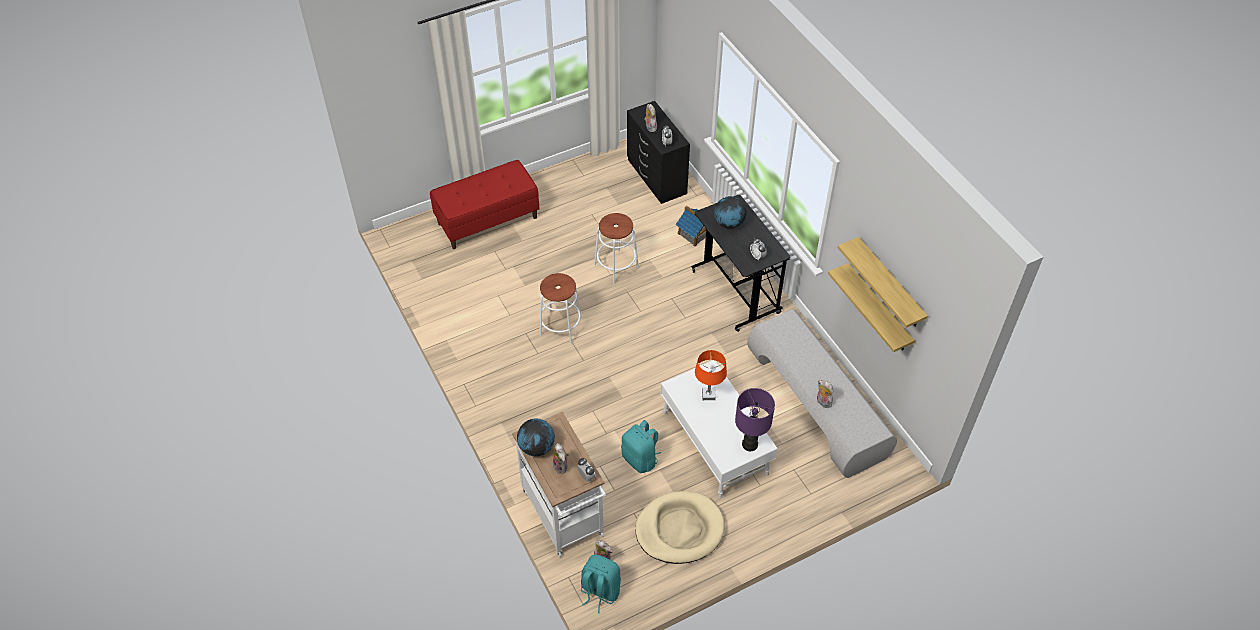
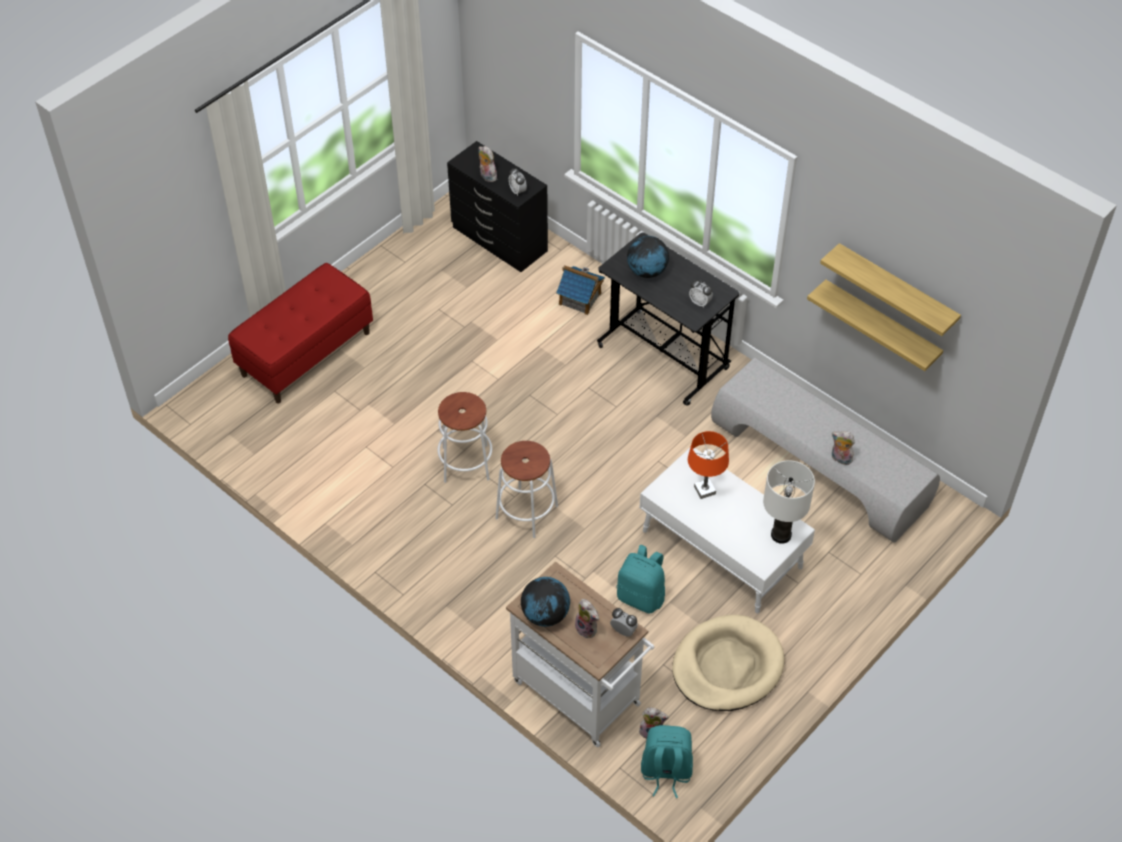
camera: 20 degrees left, 0 degrees up
(616, 266) = (501, 367): white stool -> white stool (526, 512)
(750, 444) = (781, 534): purple table lamp -> white table lamp

